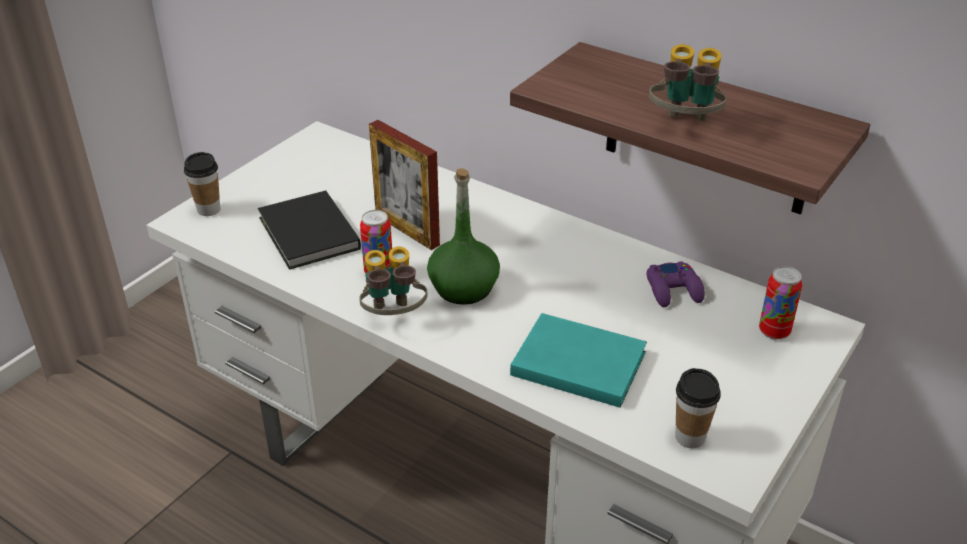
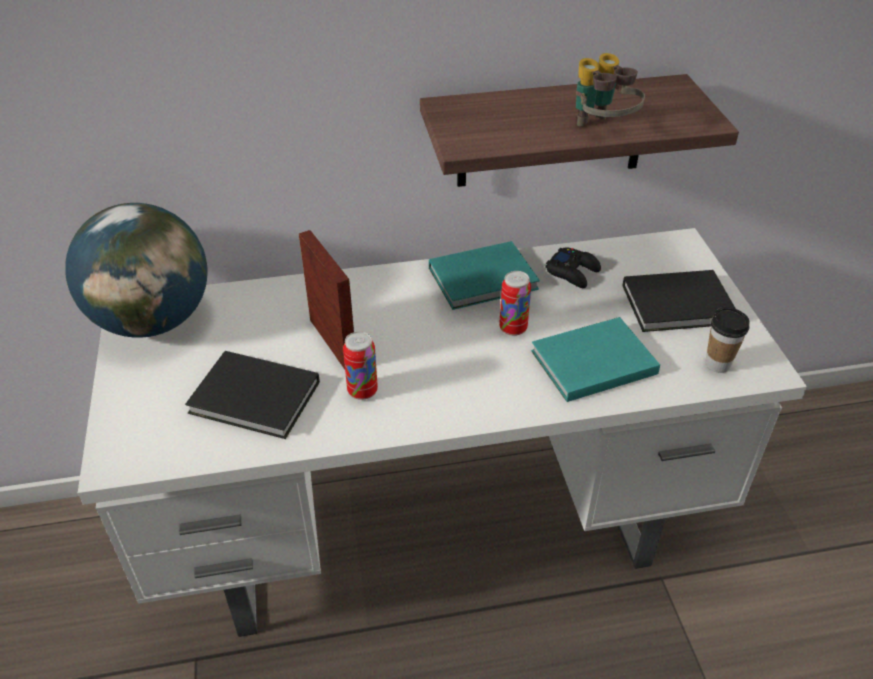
camera: 45 degrees left, 5 degrees up
(208, 209) = (124, 437): cup -> none
(320, 150) = (152, 320): none -> globe
(393, 317) = (427, 418): binoculars -> none
(407, 230) = (333, 343): picture frame -> picture frame turned 120 degrees counterclockwise
(464, 288) = (443, 360): green bottle -> none
(588, 253) = (486, 279): none -> turquoise book
(674, 290) = (573, 272): purple game controller -> black game controller
(735, 373) = (681, 305): none -> black book
(774, 331) = (661, 263): can -> can (513, 328)

